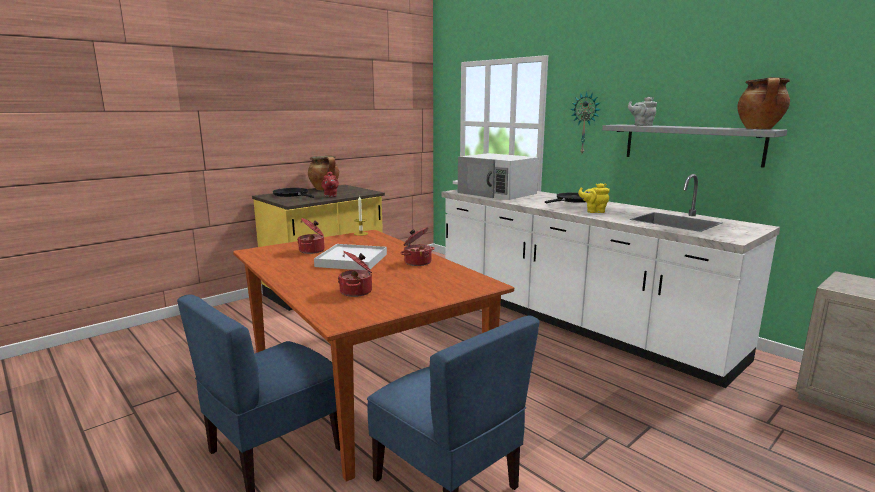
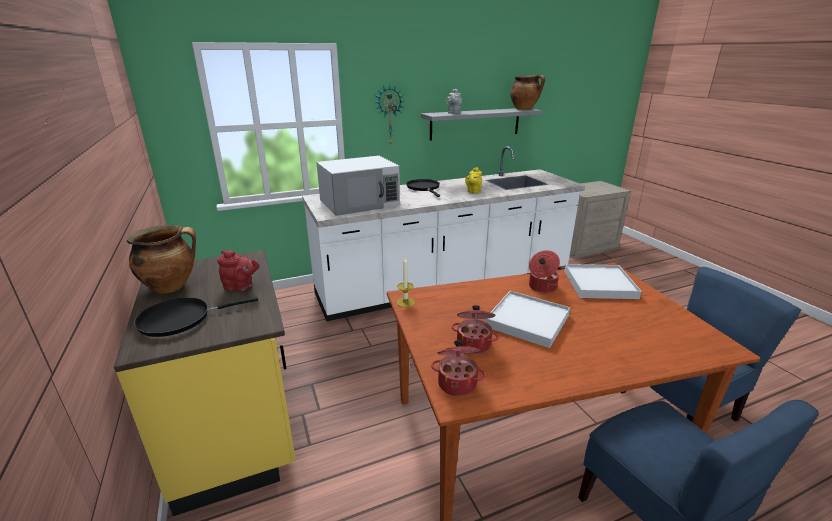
camera: 70 degrees left, 10 degrees up
(357, 291) = (638, 329): cooking pot -> cooking pot (457, 383)
(444, 280) = (599, 284): none -> white tray

